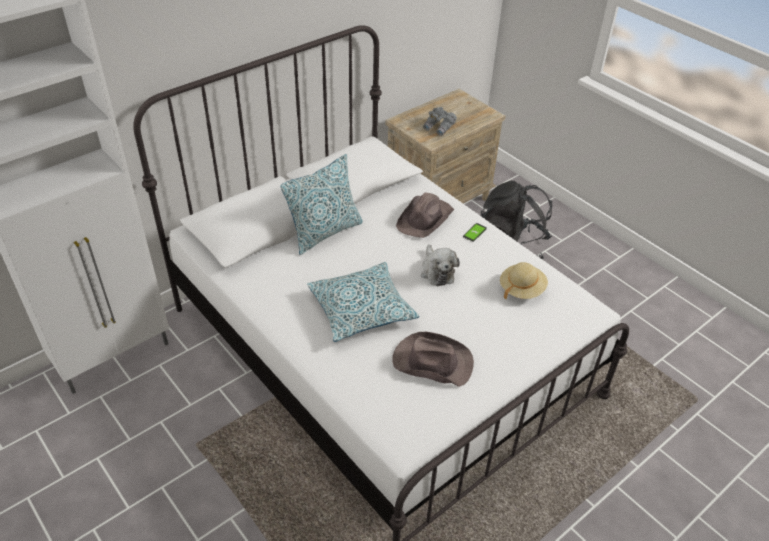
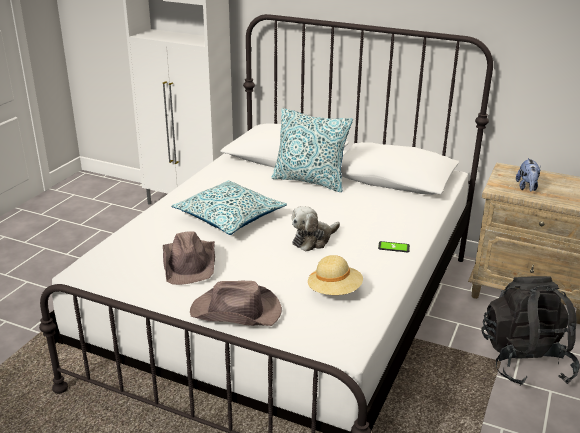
camera: 65 degrees right, 15 degrees down
(425, 218) = (383, 218): brown hat -> brown hat (237, 312)
(439, 128) = (527, 187): grey binoculars -> plush toy

